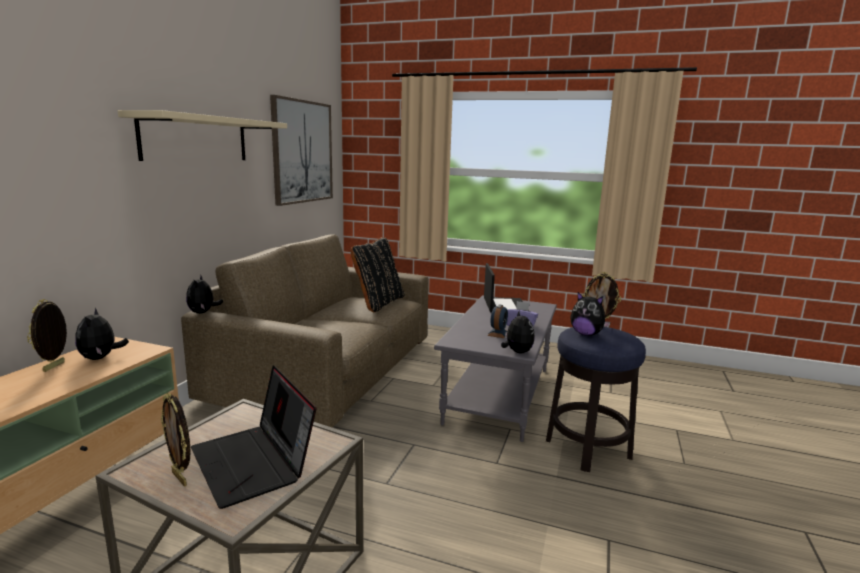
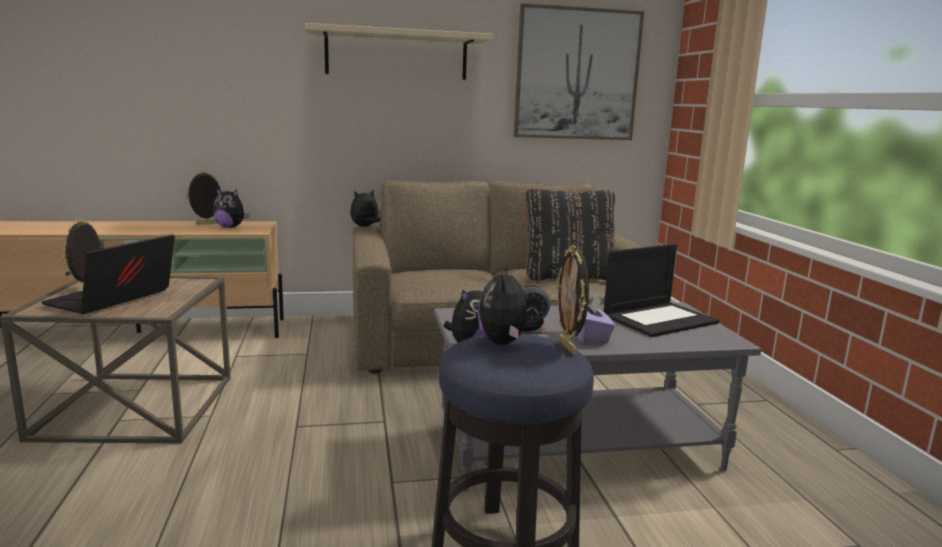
camera: 60 degrees right, 0 degrees up
(101, 358) = (230, 227): plush toy -> plush toy turned 120 degrees counterclockwise

